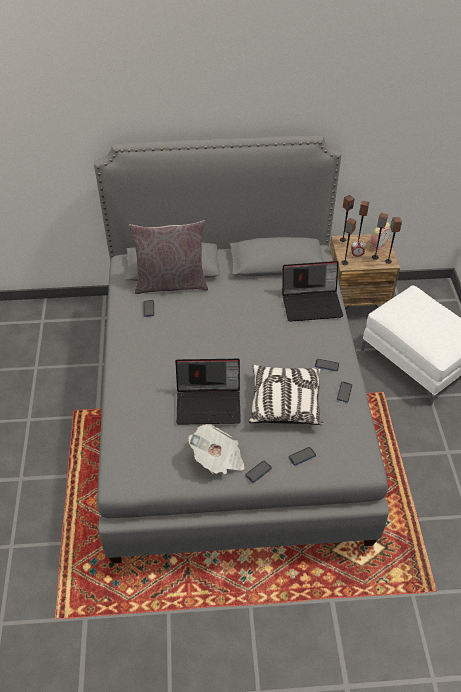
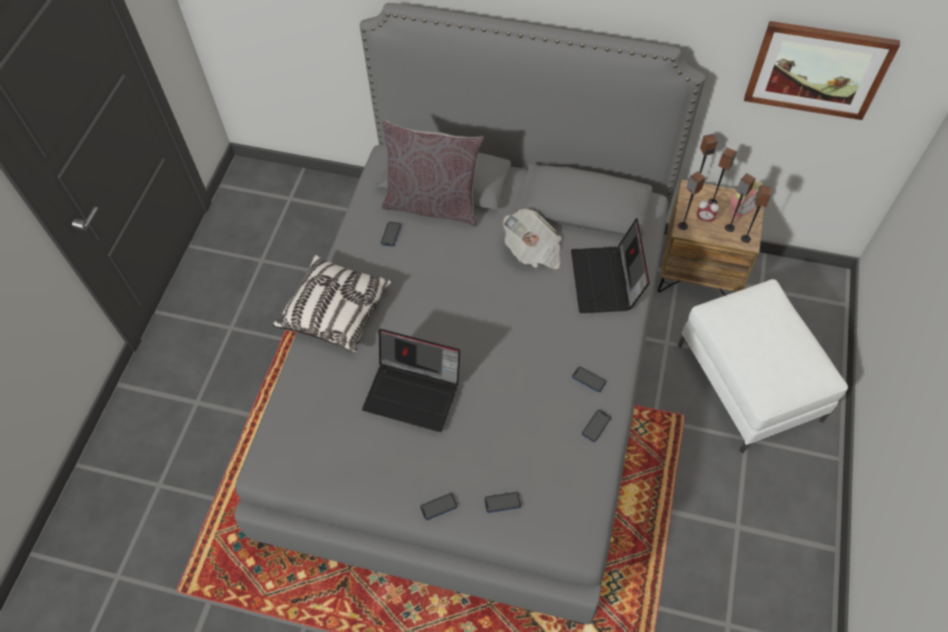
camera: 20 degrees right, 10 degrees up
(218, 459) = (396, 473): newspaper -> newspaper (533, 250)
(285, 402) = (511, 418): pillow -> pillow (336, 311)
(312, 303) = (606, 281): laptop -> laptop turned 75 degrees clockwise
(409, 134) = (817, 69): none -> picture

